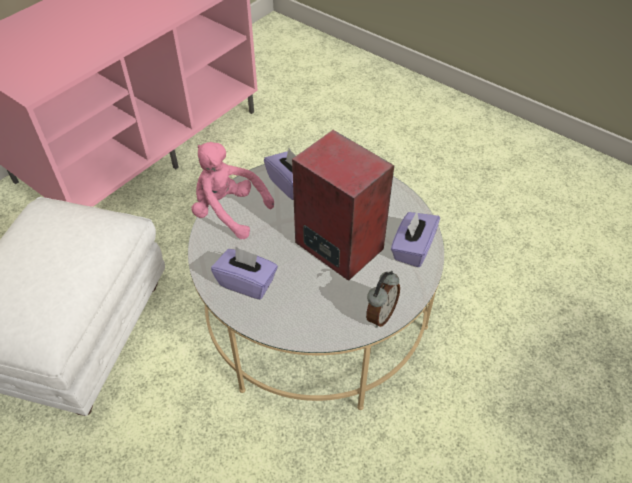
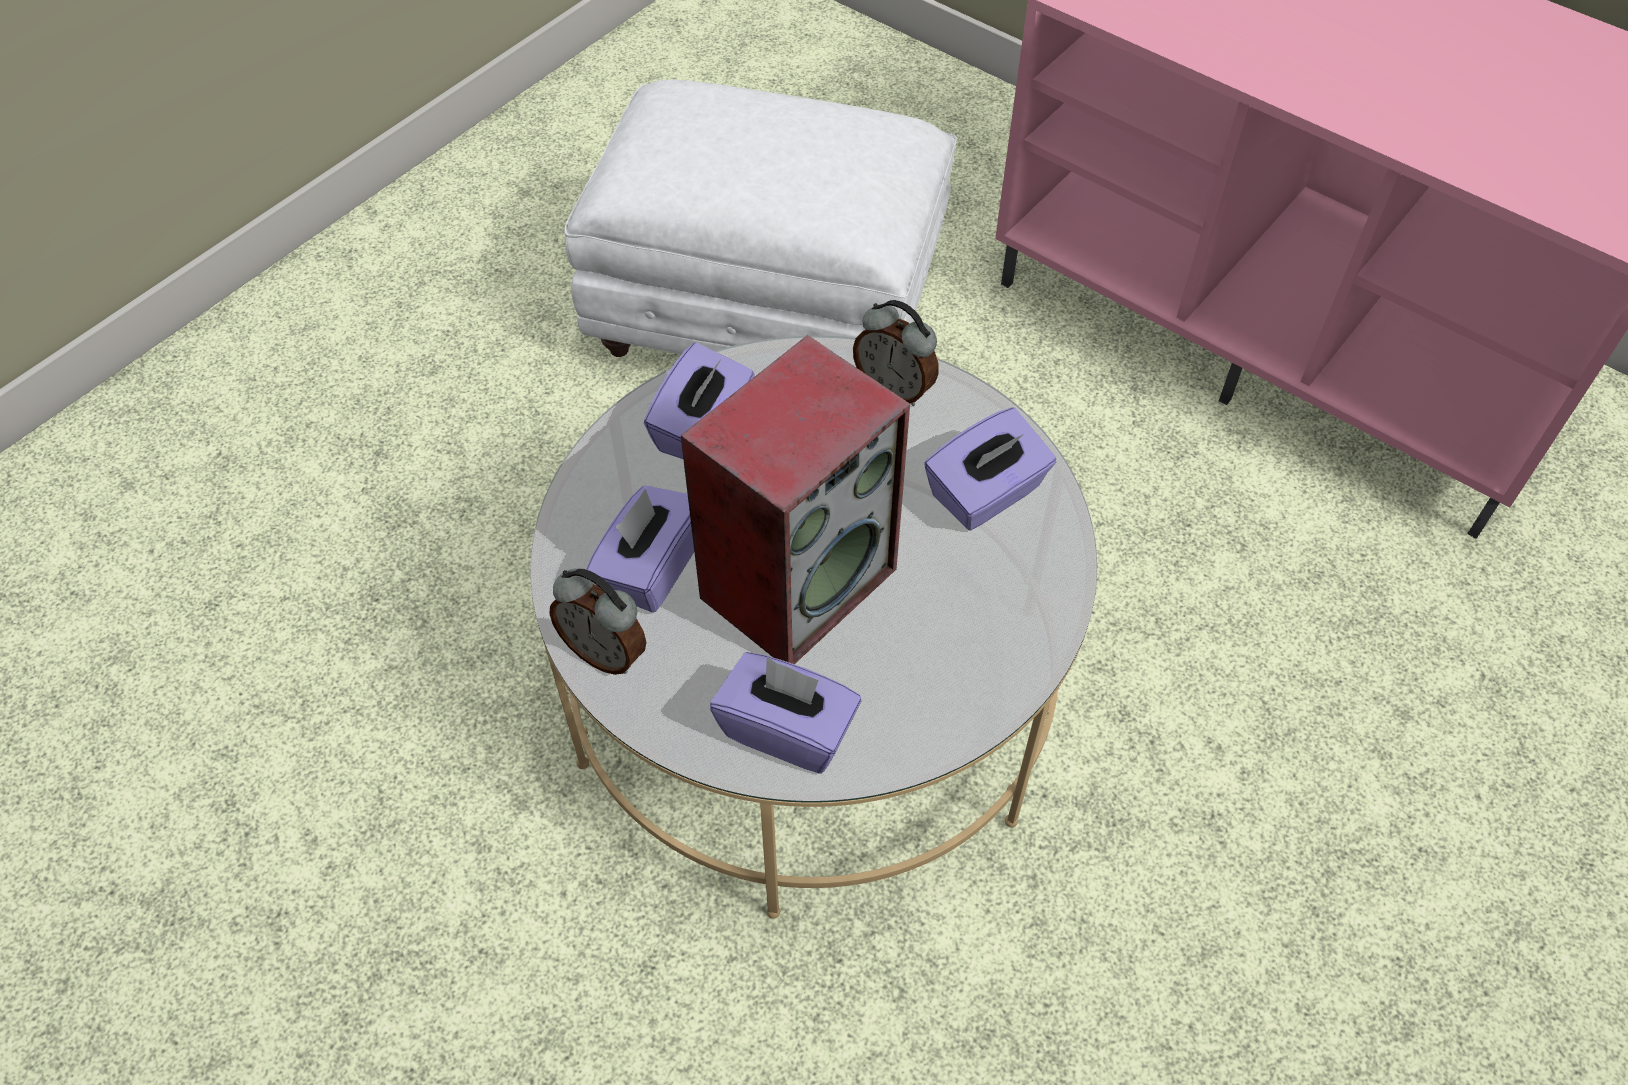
camera: 90 degrees right, 5 degrees up
(228, 211) = (895, 388): pink plush toy -> alarm clock
(332, 300) = (650, 568): none -> purple tissue box

